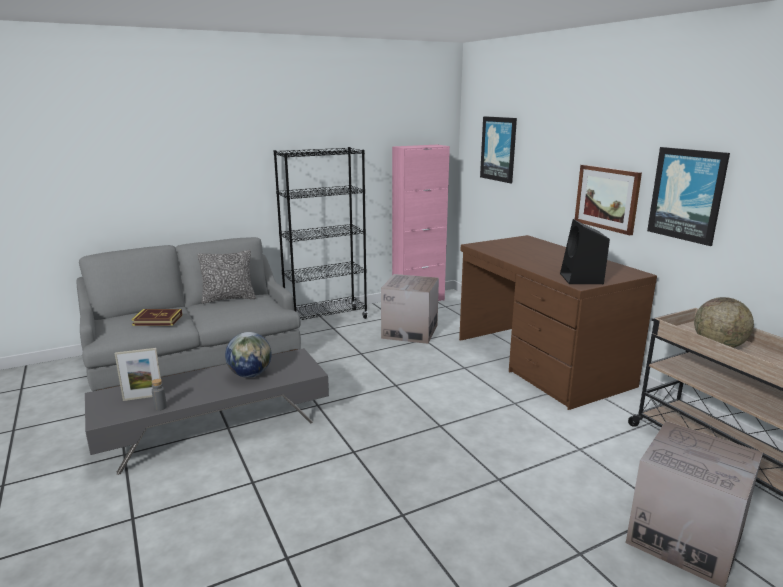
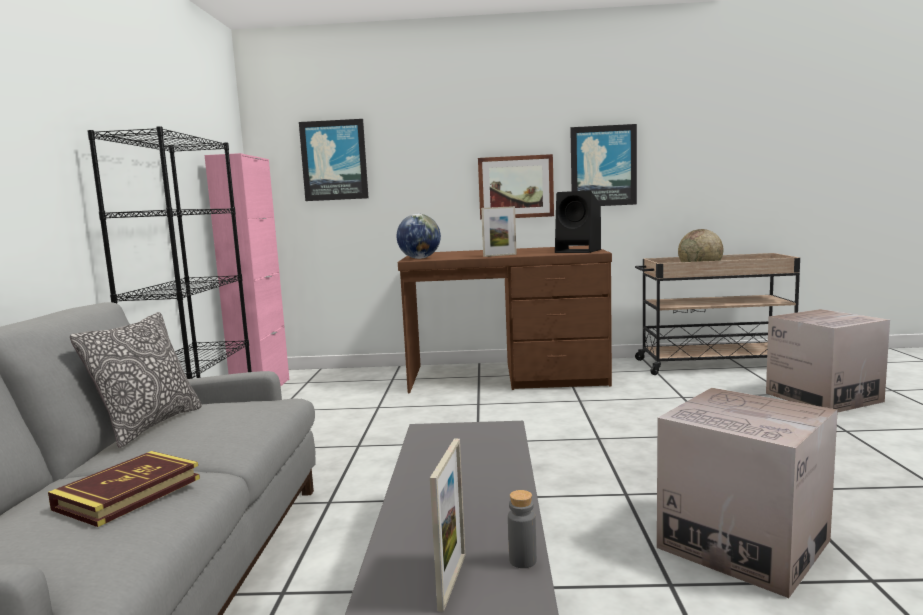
camera: 60 degrees left, 10 degrees down
(250, 374) = (464, 467): globe -> globe (419, 258)
(410, 331) = (343, 410): cardboard box -> cardboard box (743, 544)
(523, 261) = (500, 255): none -> picture frame

